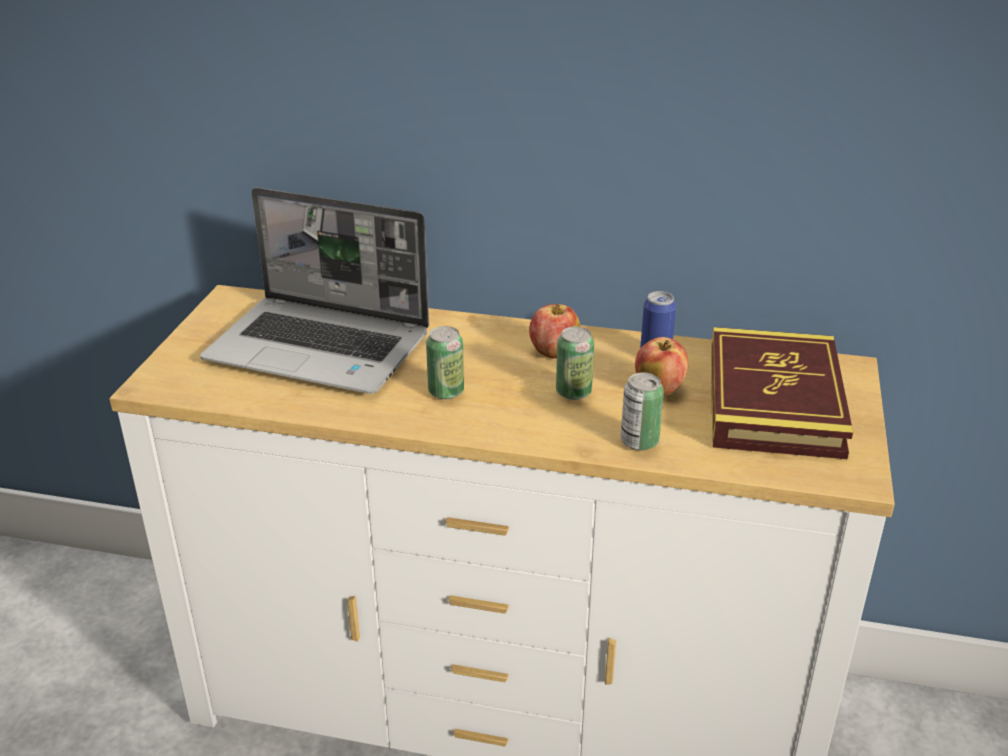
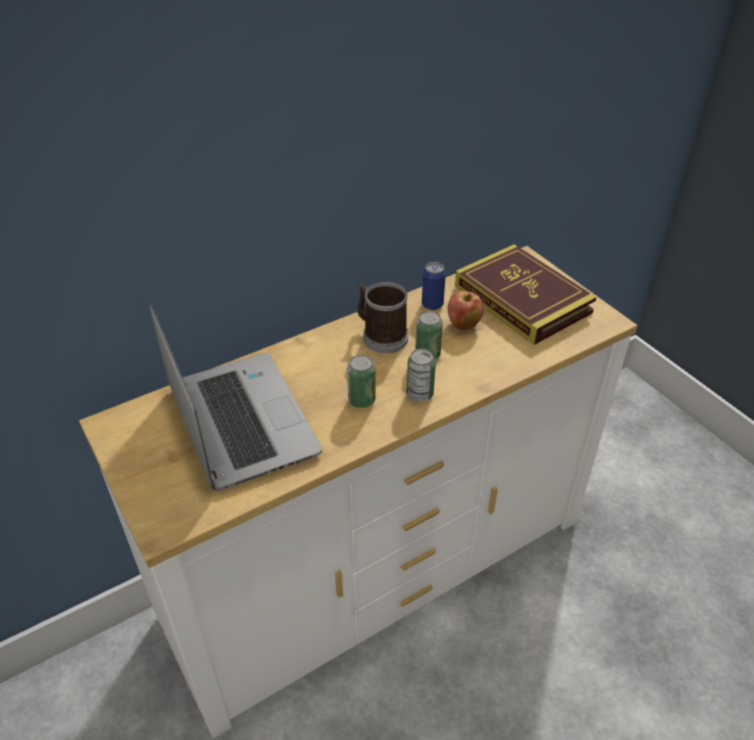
camera: 45 degrees left, 10 degrees up
(322, 348) = (239, 420): laptop -> laptop turned 90 degrees counterclockwise
(554, 353) = (381, 336): apple -> mug
(639, 442) = (500, 364): can -> can (419, 394)

